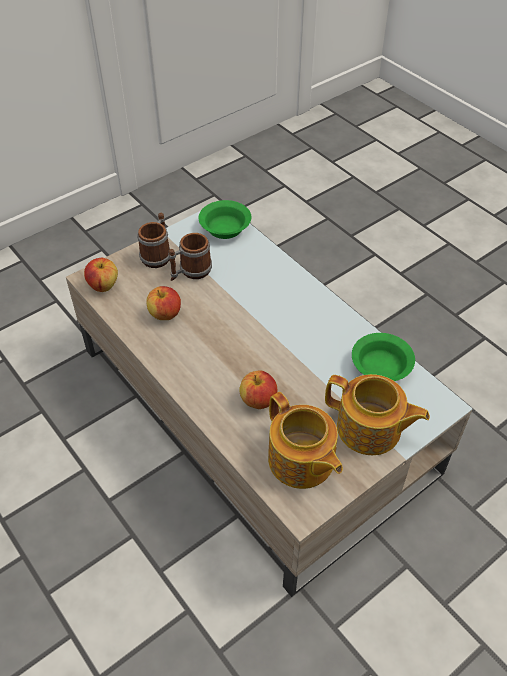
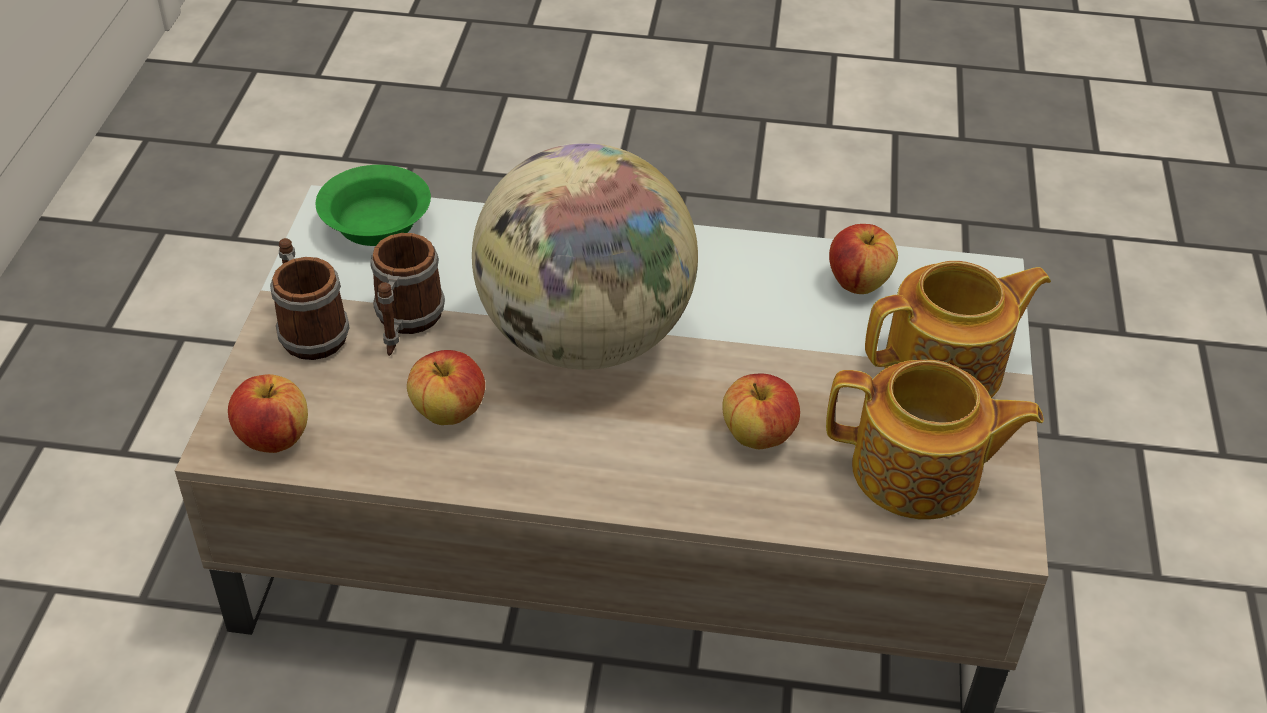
camera: 45 degrees left, 5 degrees down
(243, 319) = (584, 338): none -> globe
(380, 368) = (858, 282): green bowl -> apple

